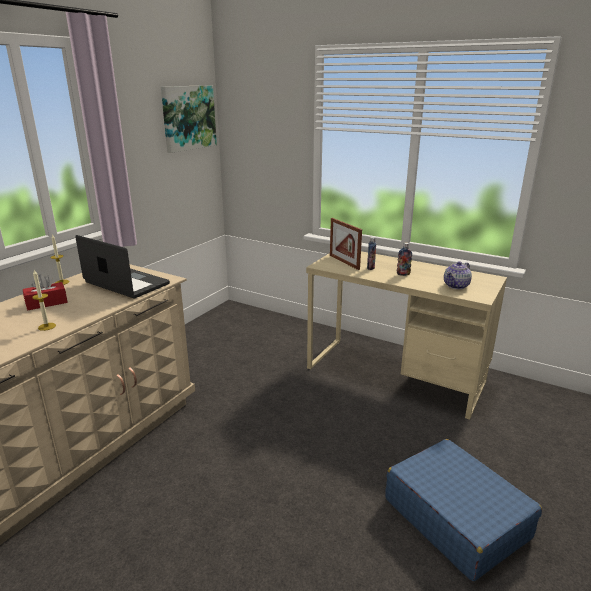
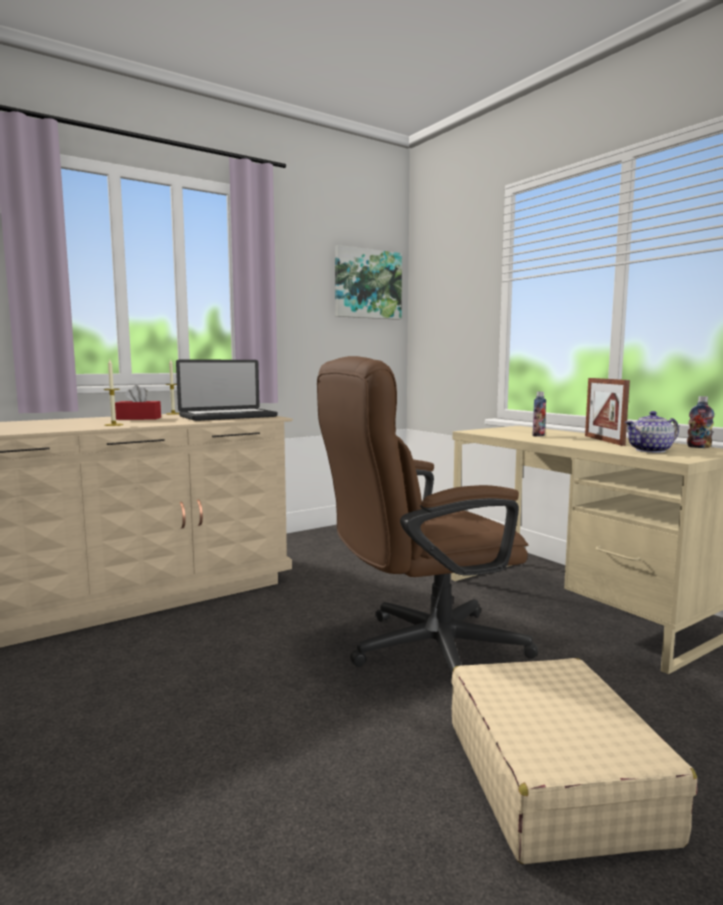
camera: 25 degrees right, 15 degrees down
(126, 283) = (228, 416): laptop -> laptop turned 90 degrees clockwise
(330, 442) = (421, 651): none -> brown office chair
(344, 262) = (507, 431): picture frame -> picture frame (603, 440)
(403, 274) = (579, 440): bottle -> bottle (698, 447)
(455, 517) = (553, 777): blue suitcase -> beige suitcase

